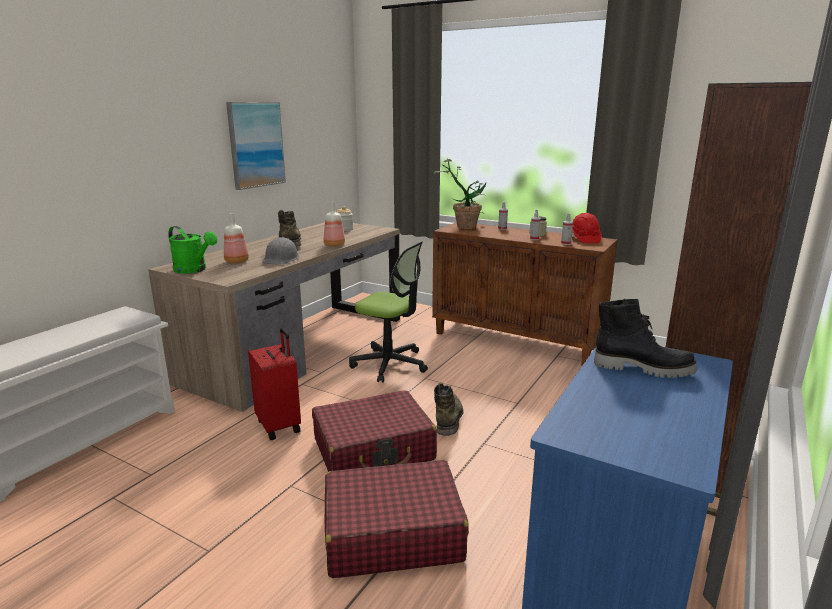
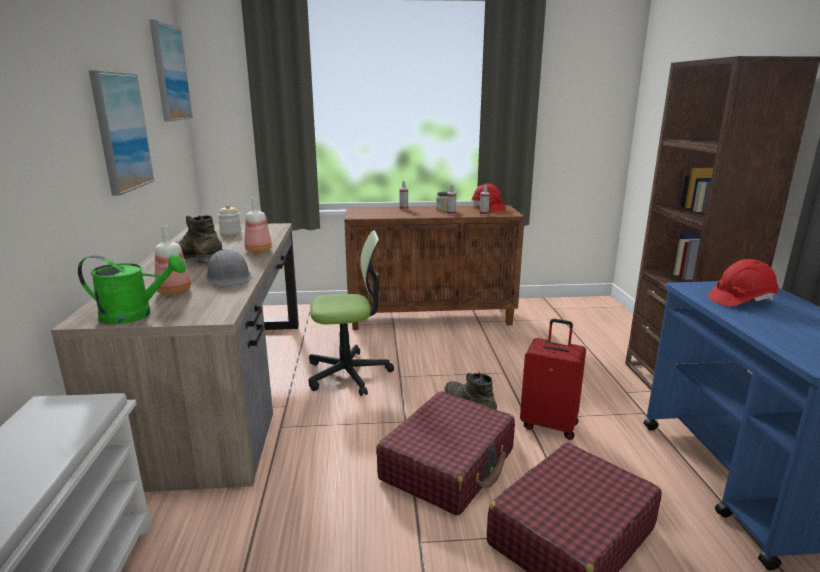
camera: 35 degrees left, 0 degrees up
(280, 425) = (318, 482): red suitcase -> red suitcase (549, 424)
(331, 99) = (169, 73): none -> picture
(463, 226) = (363, 211): potted plant -> none
(642, 368) = (741, 300): black boot -> red hard hat

